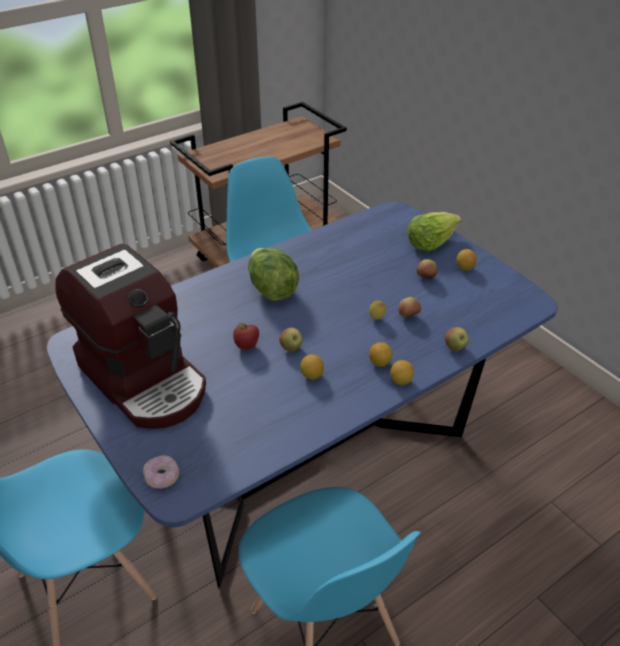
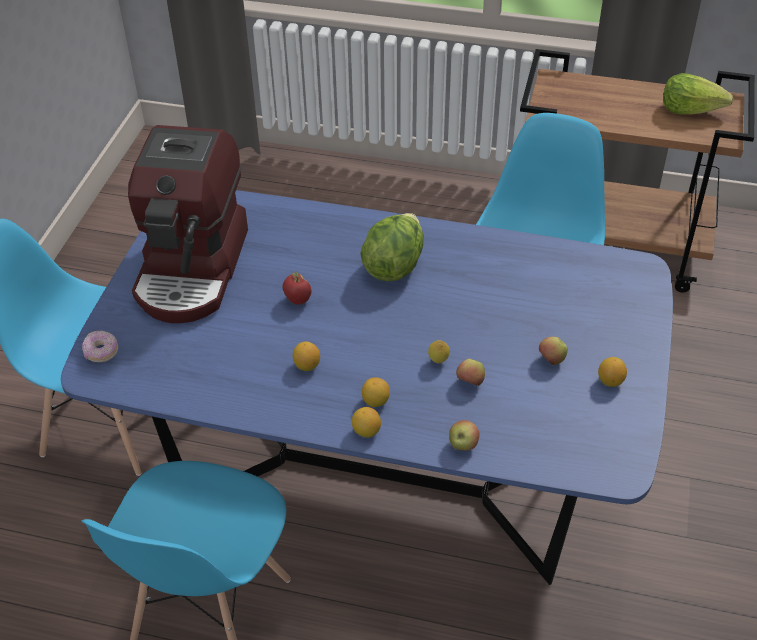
camera: 50 degrees right, 5 degrees up
(291, 348) = (328, 329): apple -> none
(430, 242) = (621, 328): lettuce -> lettuce (690, 109)

